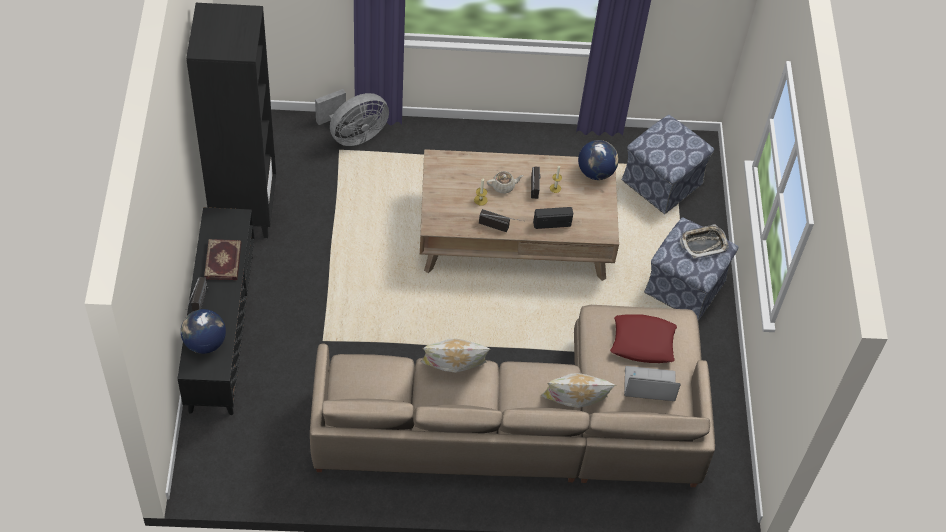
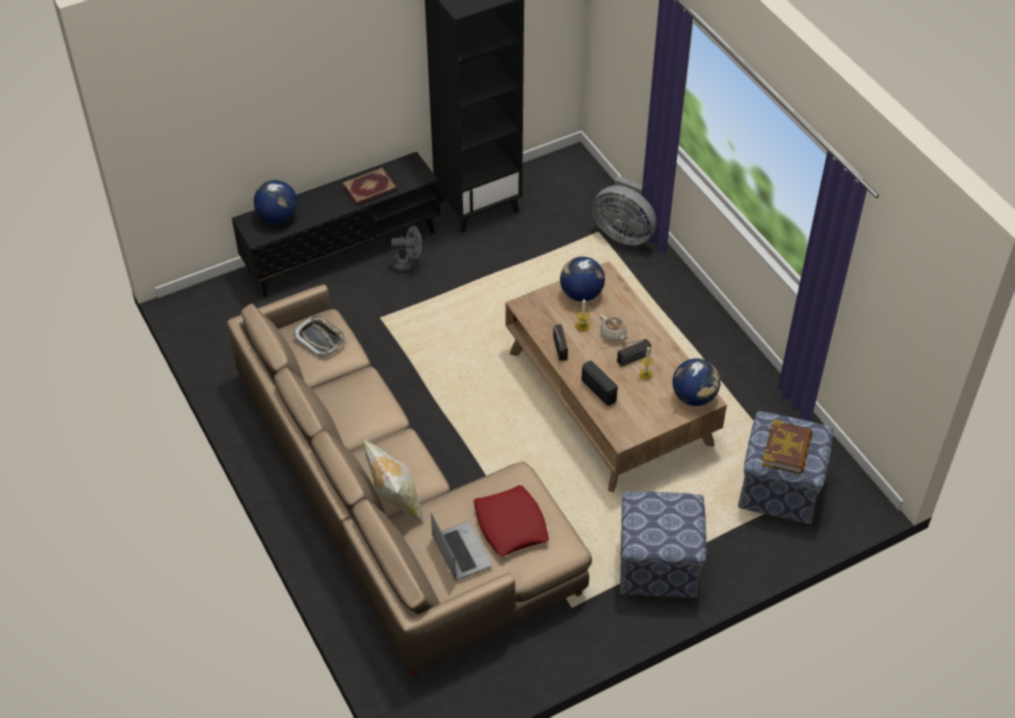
camera: 65 degrees right, 5 degrees down
(198, 306) = (312, 196): radio -> none
(275, 293) = (407, 265): none -> grey fan
(447, 184) = (581, 294): none -> globe
(453, 371) = (372, 395): pillow -> none
(676, 149) = (787, 450): none -> book
(703, 243) = (677, 524): tray -> tray (320, 338)

